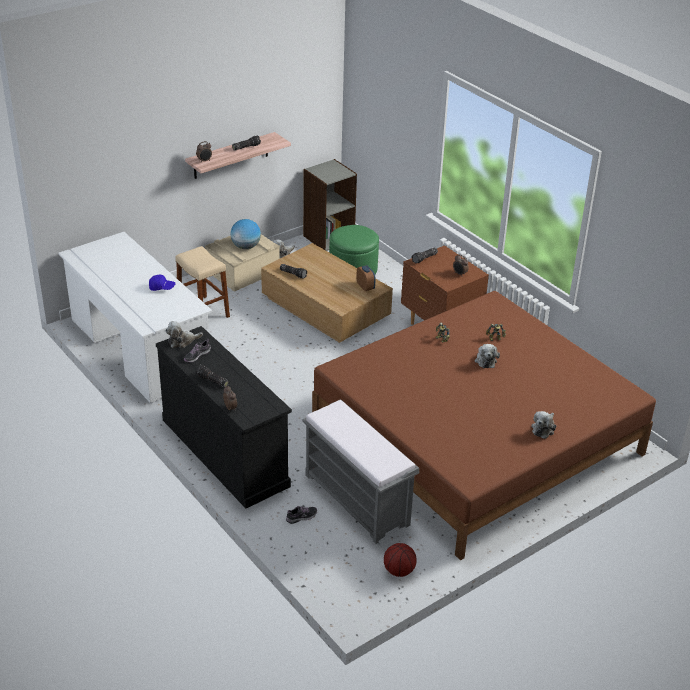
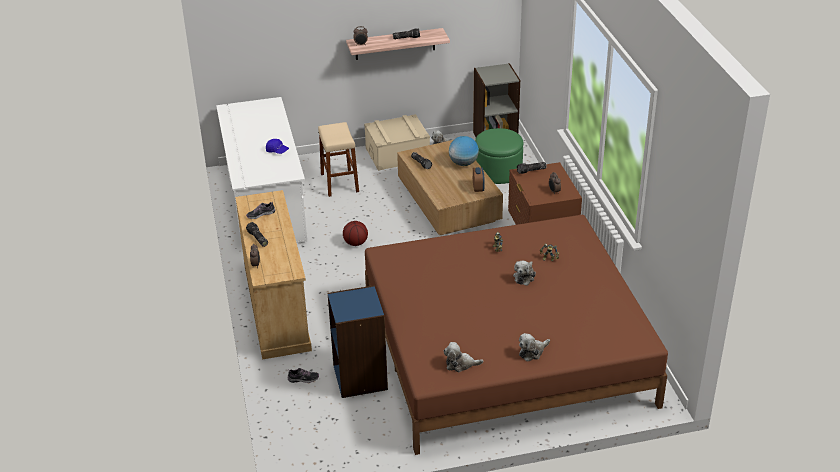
camera: 25 degrees right, 0 degrees up
(182, 341) = (257, 200): plush toy -> plush toy (460, 364)
(224, 452) = (276, 307): black dresser -> beige dresser
(246, 247) = (399, 131): globe -> globe (463, 163)
(358, 500) = (361, 377): grey bench -> blue bookcase
(399, 571) = (354, 448): basketball -> basketball (355, 243)

